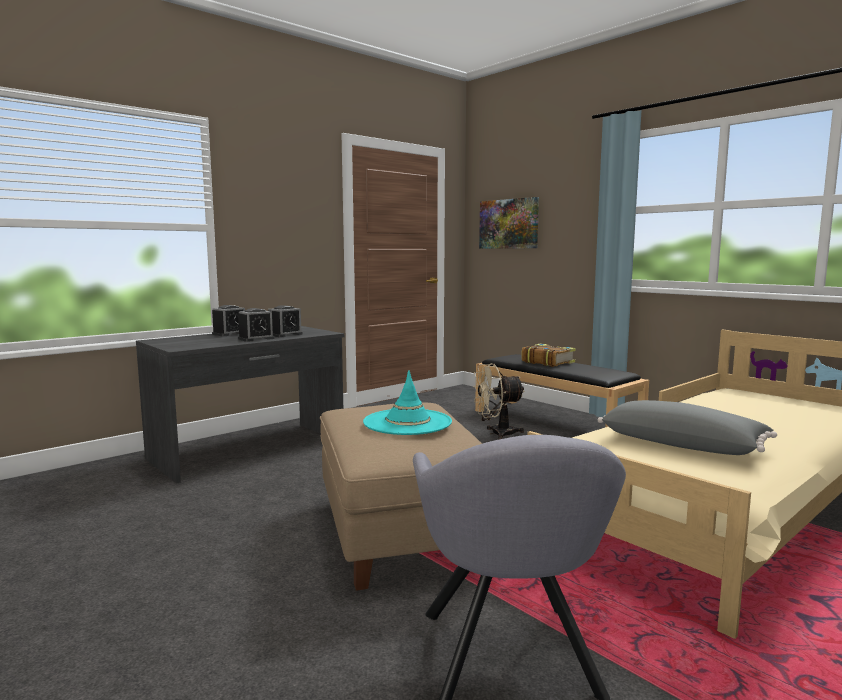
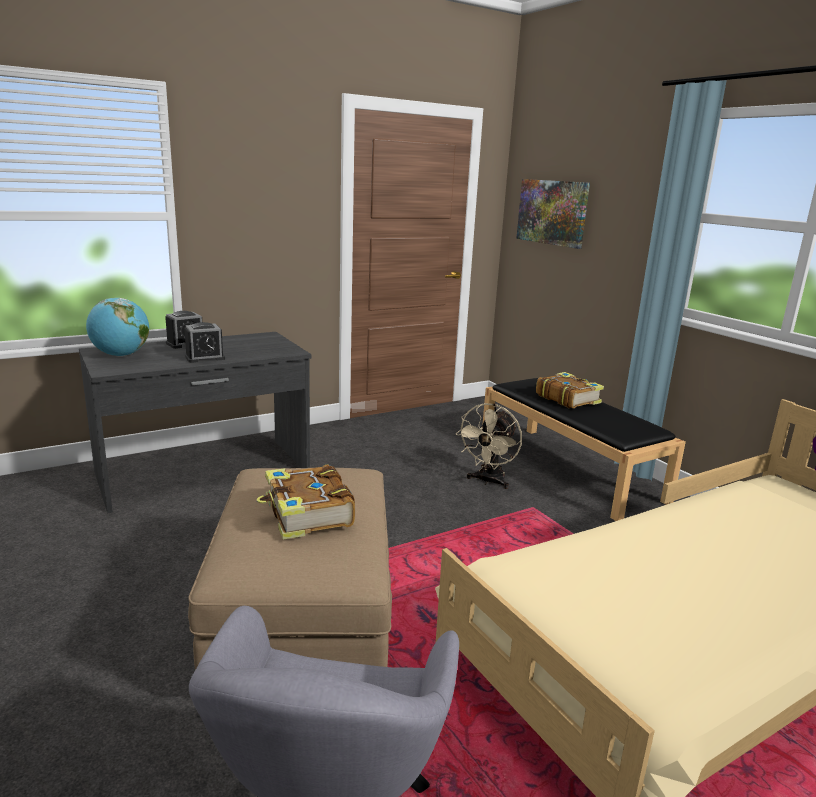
camera: 10 degrees right, 10 degrees up
(180, 341) = (121, 355): none -> globe
(285, 334) = (243, 351): alarm clock -> none
(407, 422) = (307, 514): turquoise hat -> book
(496, 433) = (488, 481): beige fan -> beige fan turned 60 degrees counterclockwise
(682, 444) = (641, 591): grey pillow -> none

